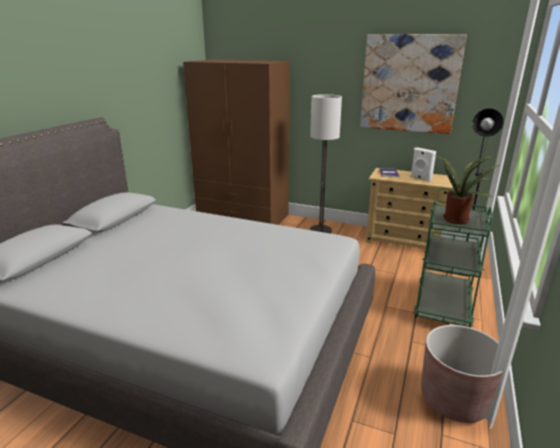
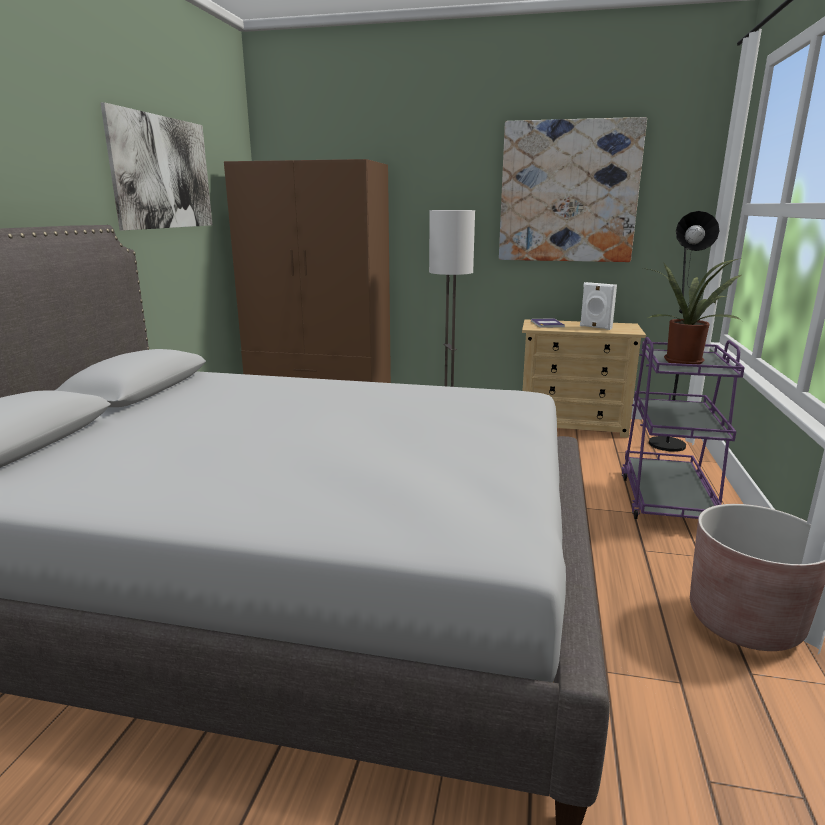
camera: 10 degrees left, 5 degrees down
(141, 75) = (163, 173): none -> picture
(443, 305) = (667, 500): green cart -> purple cart

